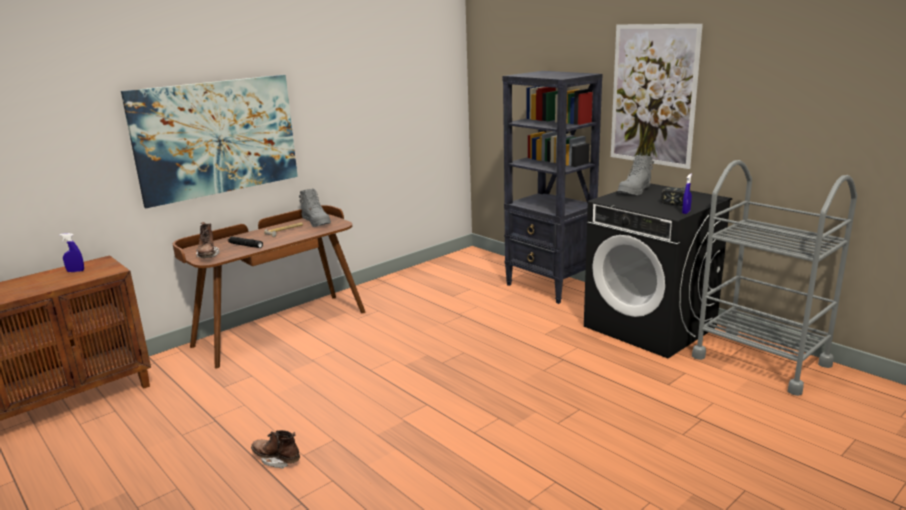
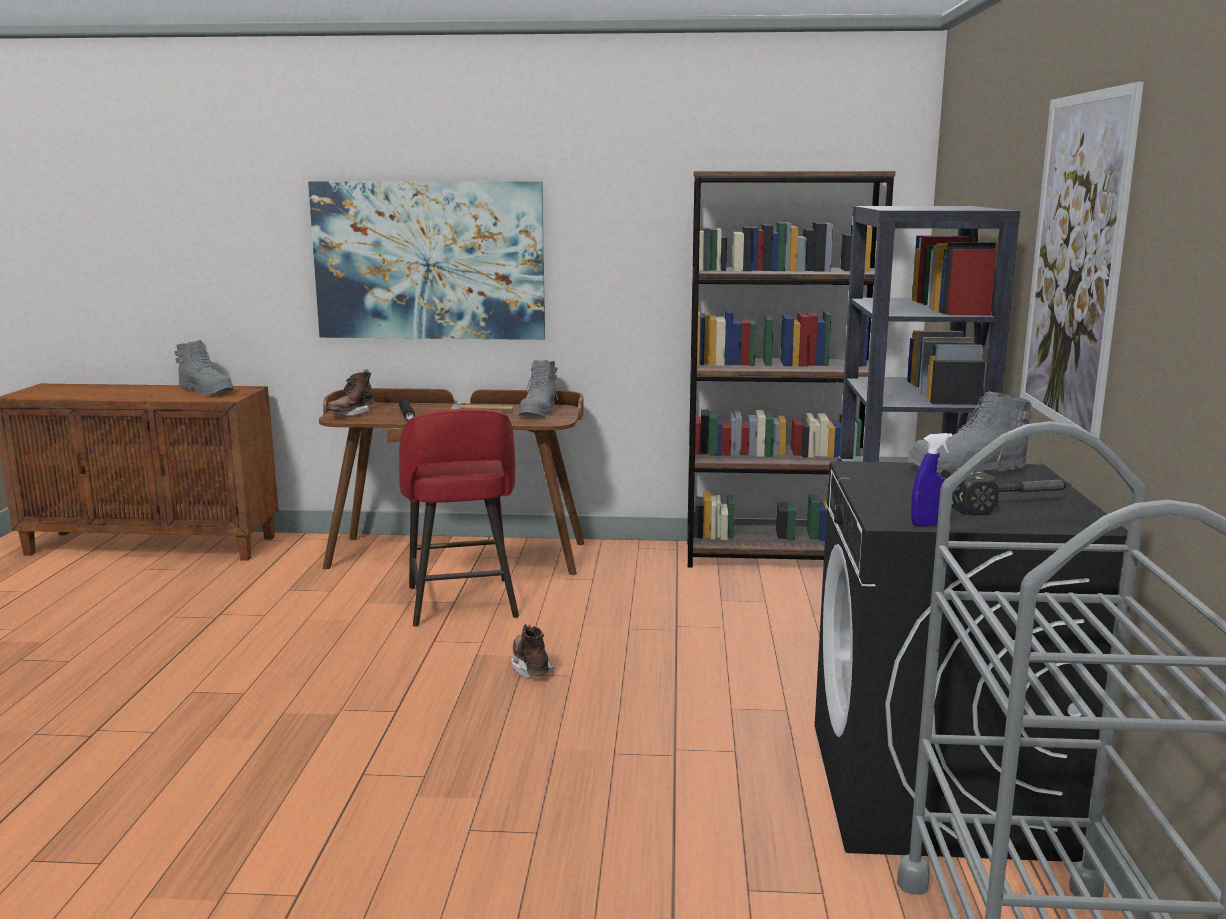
camera: 45 degrees right, 5 degrees down
(75, 271) = (207, 391): blue spray bottle -> grey boot
(277, 459) = (168, 682): brown boot -> brown boot (531, 667)
(343, 348) = (462, 604): none -> red stool
(433, 269) = (774, 556): none -> brown bookcase

